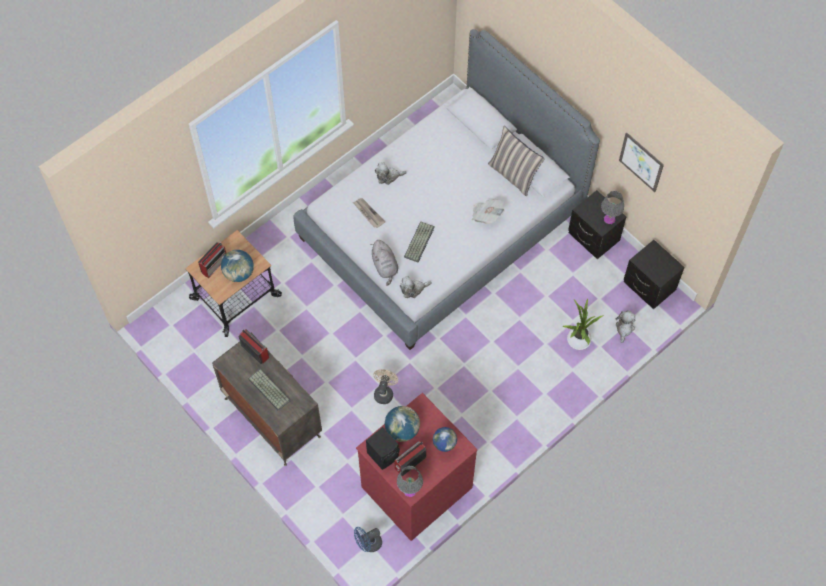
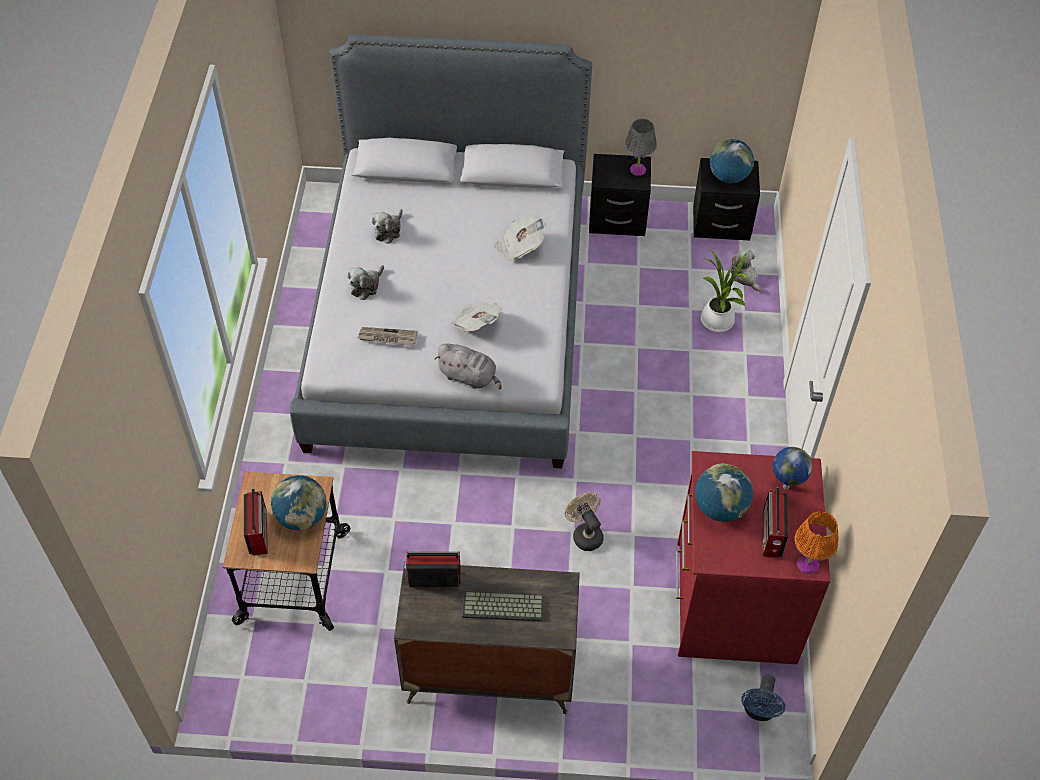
camera: 45 degrees left, 10 degrees down
(383, 454) = (732, 551): black speaker -> none
(409, 490) = (807, 564): grey table lamp -> orange table lamp
(413, 289) = (528, 375): plush toy -> plush toy (388, 230)
(418, 241) = (477, 324): keyboard -> newspaper
(513, 174) = (501, 190): pillow -> none
(641, 162) = (658, 50): picture -> none
(655, 263) = (728, 177): none -> globe

